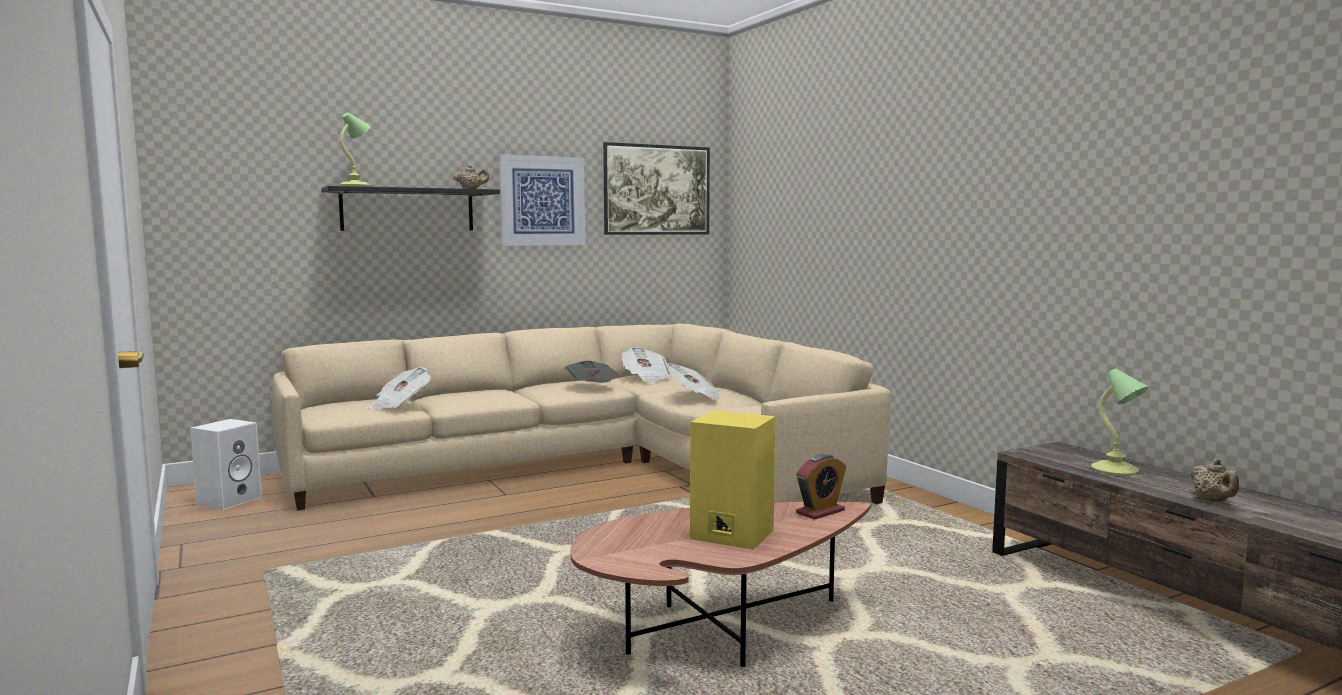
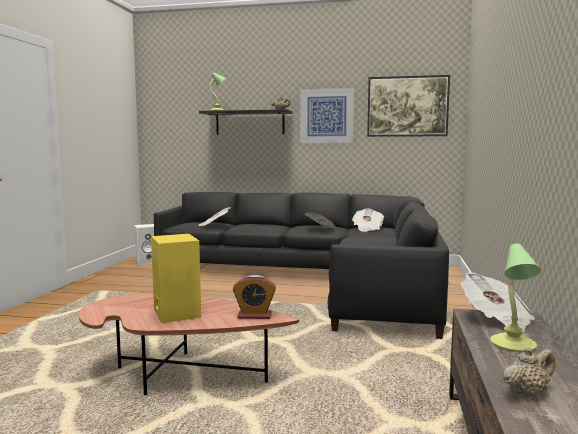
camera: 40 degrees right, 0 degrees up
(595, 467) = (316, 278): beige sofa -> black sofa
(694, 396) = (358, 241): newspaper -> newspaper (496, 319)
(1213, 501) = (527, 393): beige teapot -> beige teapot turned 150 degrees counterclockwise

